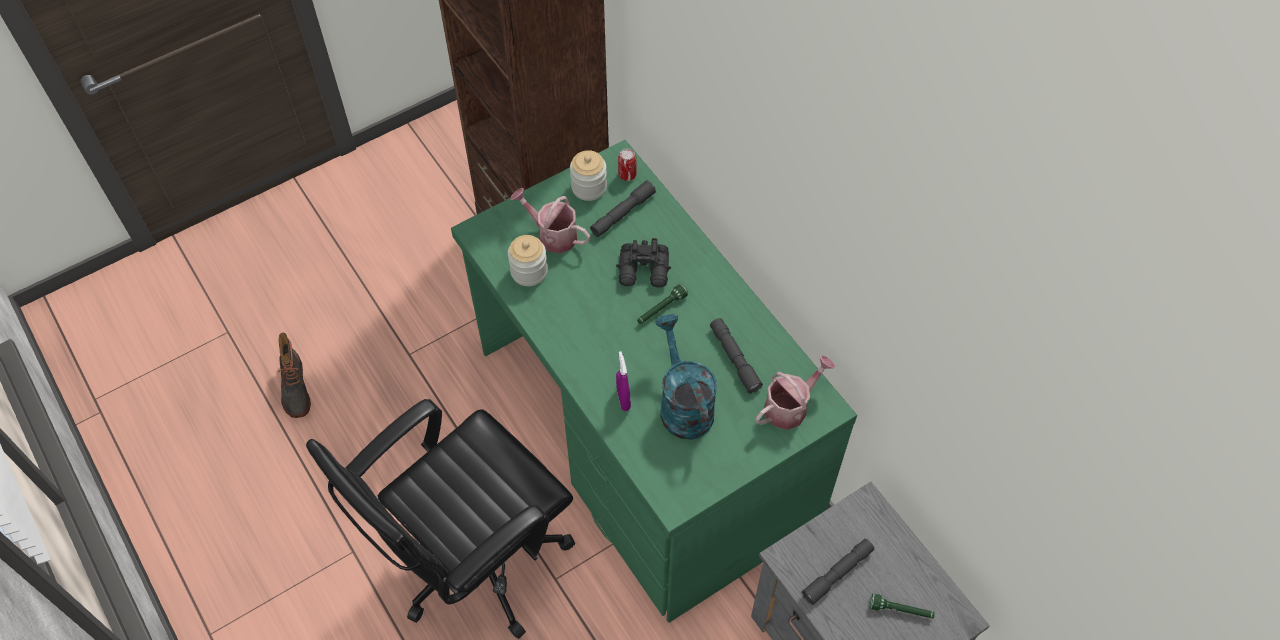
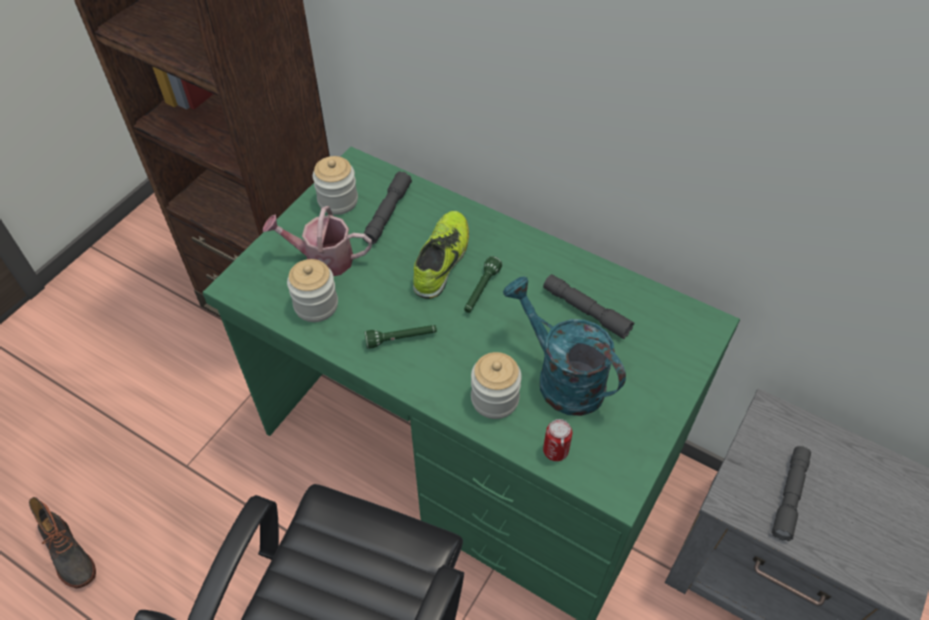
camera: 25 degrees left, 5 degrees down
(623, 399) = (494, 399): purple spray bottle -> jar
(627, 175) = (372, 176): can -> can (555, 451)
(644, 271) = (442, 260): black binoculars -> shoe
(790, 406) = (671, 336): watering can -> none
(901, 610) = (872, 506): green flashlight -> green flashlight (401, 339)

